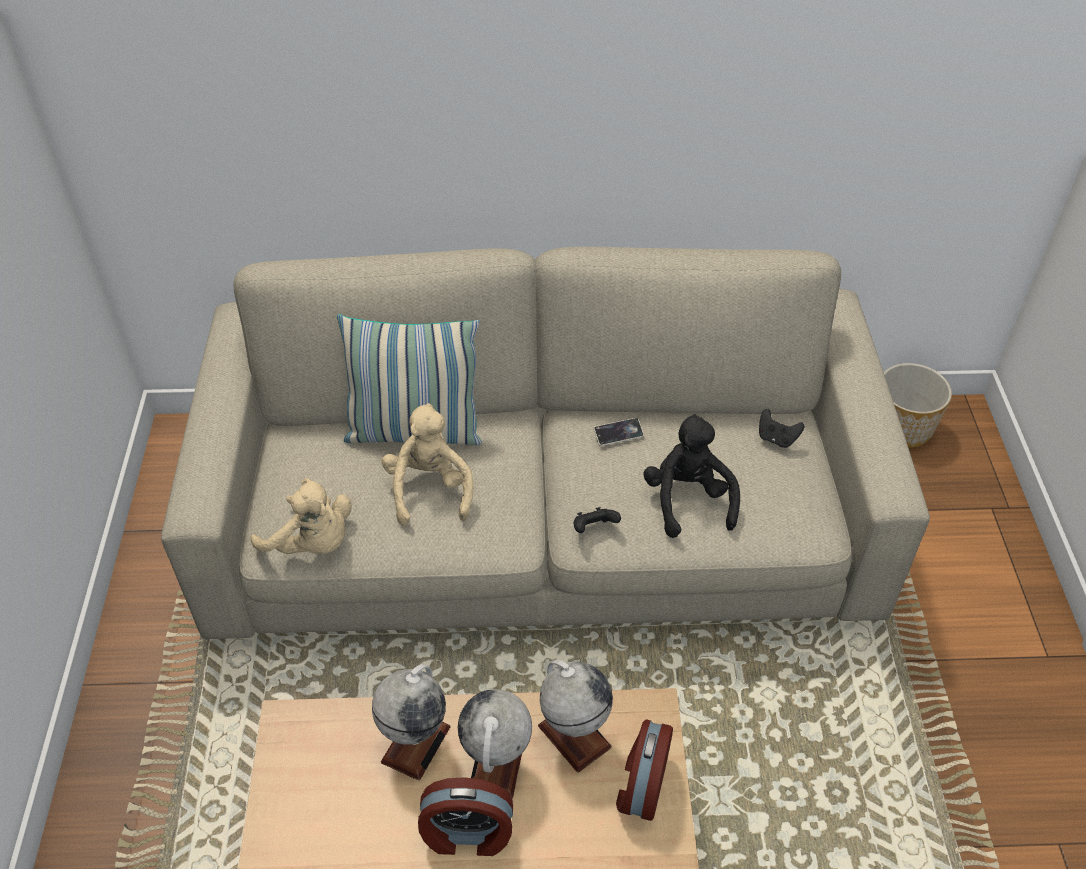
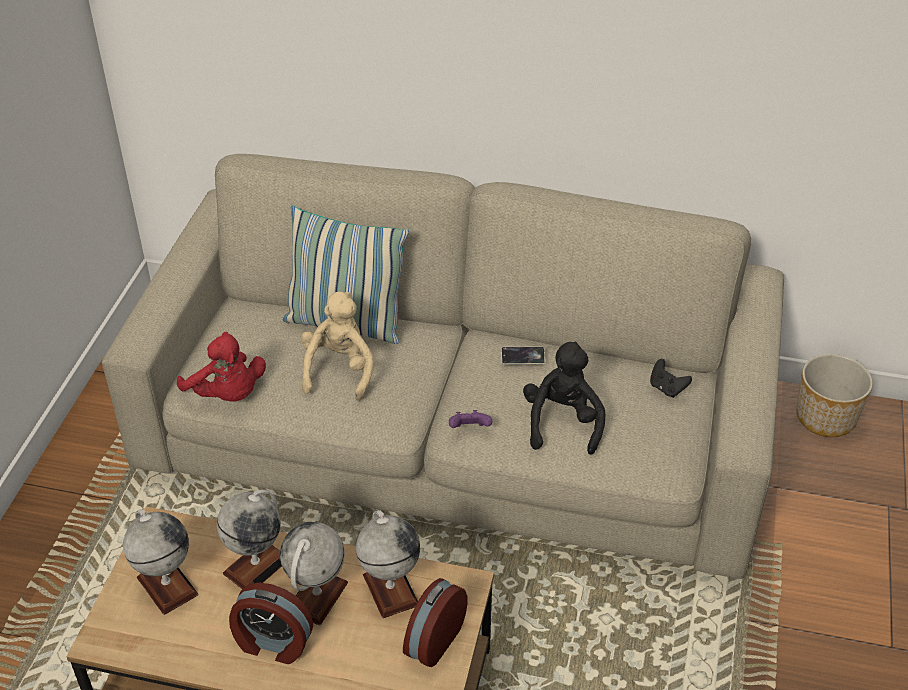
camera: 15 degrees right, 5 degrees down
(312, 543) = (227, 394): beige plush toy -> red plush toy
(321, 794) = (167, 586): none -> globe
(594, 529) = (469, 429): black game controller -> purple game controller

